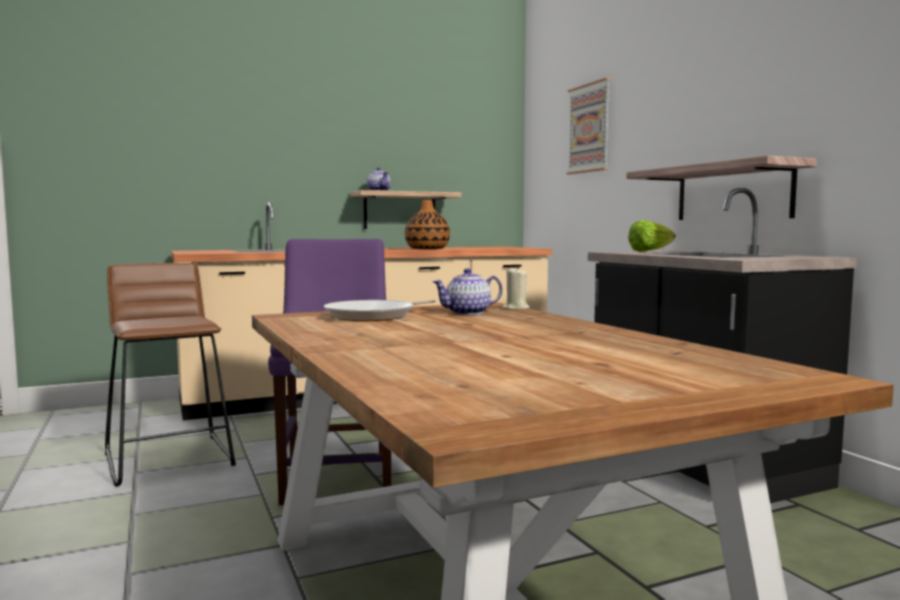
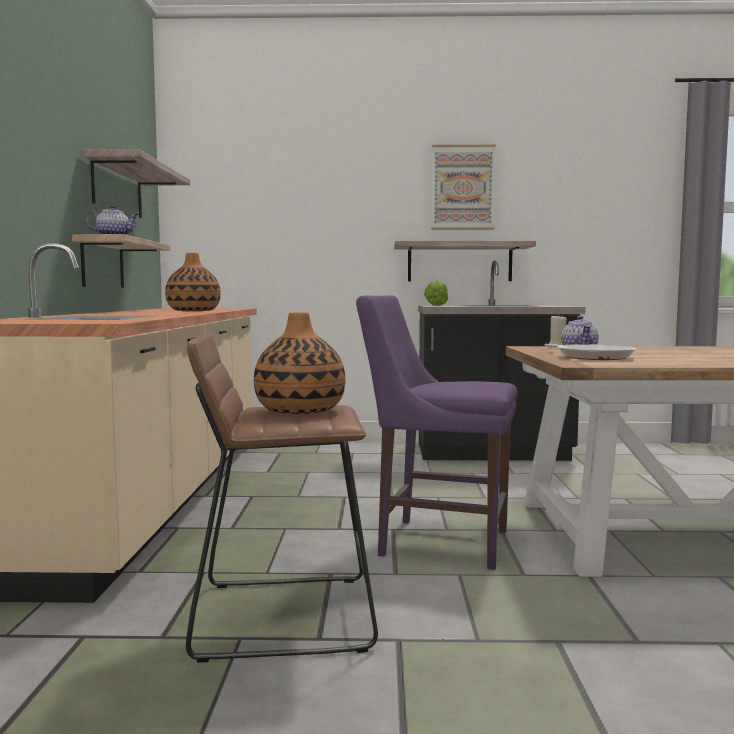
camera: 65 degrees left, 0 degrees up
(178, 320) = (300, 410): none -> vase
(432, 150) = (117, 188): none -> shelf
(589, 128) = (283, 193): picture -> picture (462, 187)

